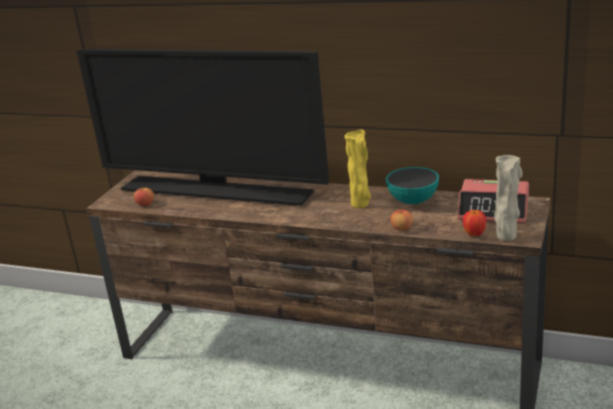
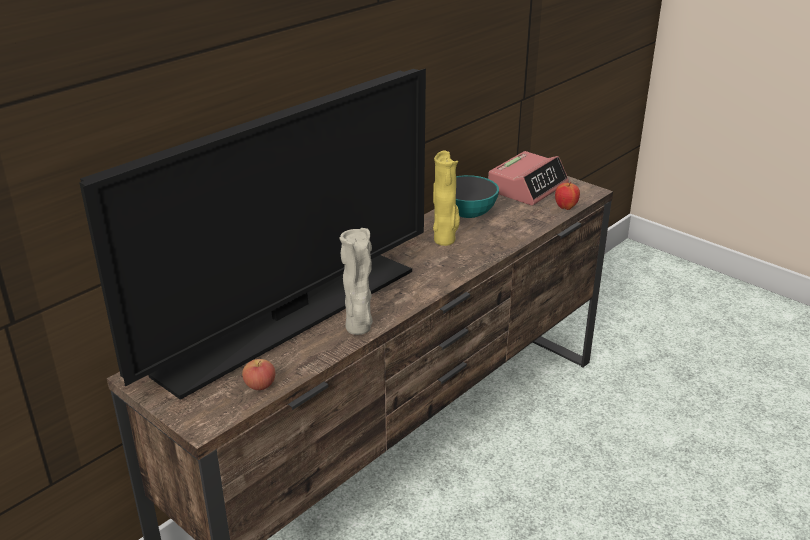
camera: 70 degrees left, 5 degrees up
(402, 228) = (522, 234): apple -> none
(505, 237) = (583, 197): beige vase -> beige vase (359, 329)

